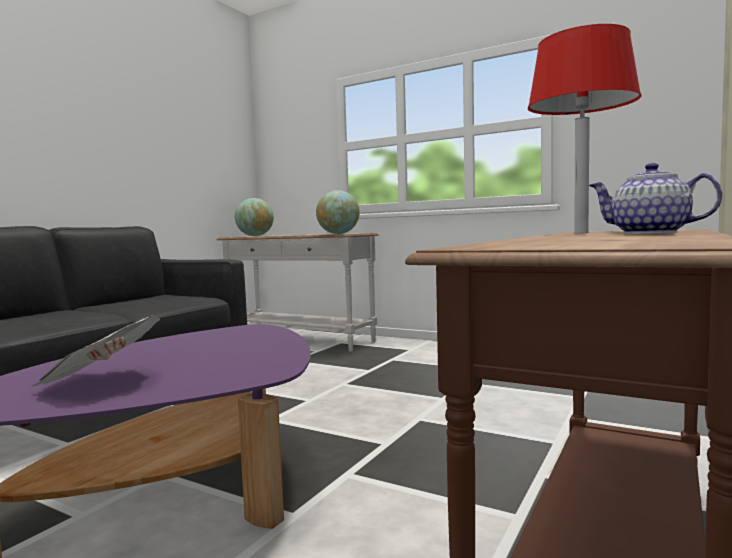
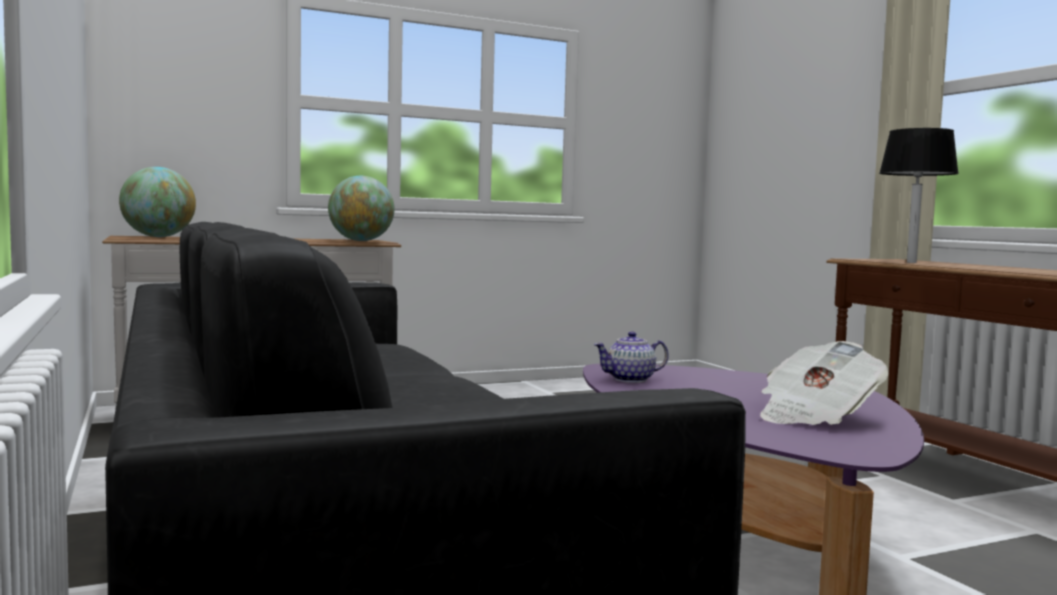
camera: 55 degrees left, 0 degrees up
(581, 233) = (911, 262): red table lamp -> black table lamp
(651, 233) = (996, 266): teapot -> teapot (631, 379)

